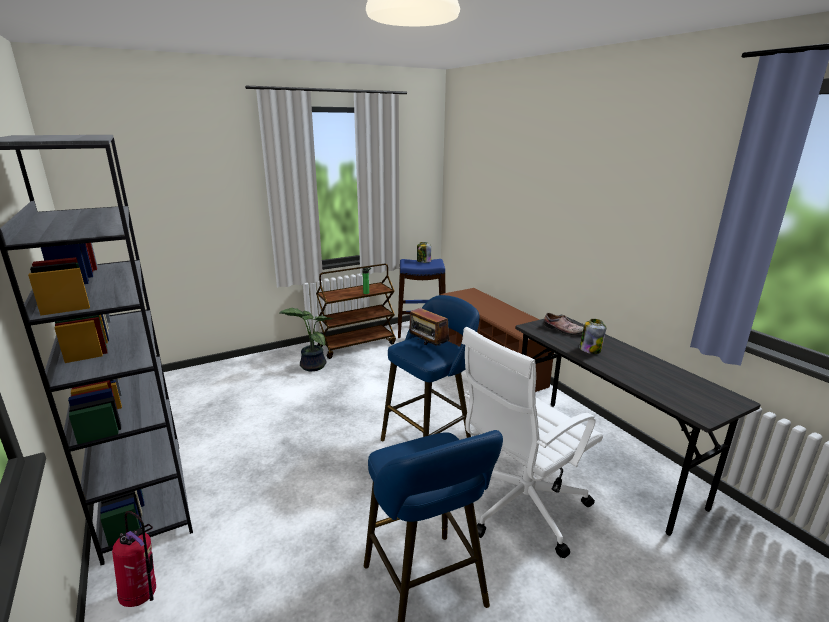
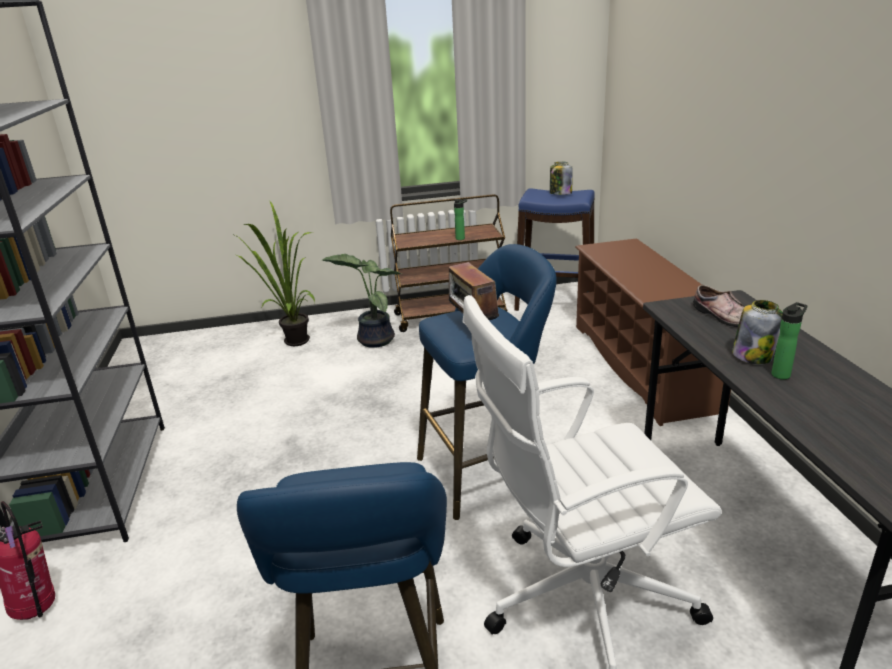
camera: 20 degrees right, 5 degrees up
(250, 374) = (291, 343): none -> potted plant
(610, 358) = (782, 374): none -> bottle

